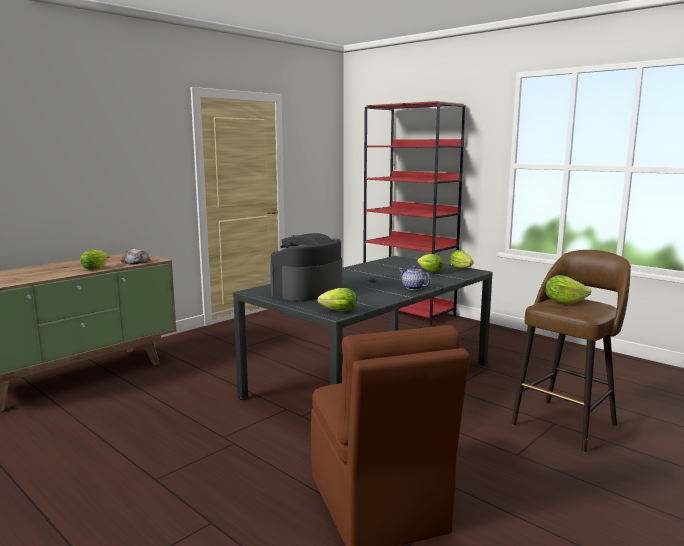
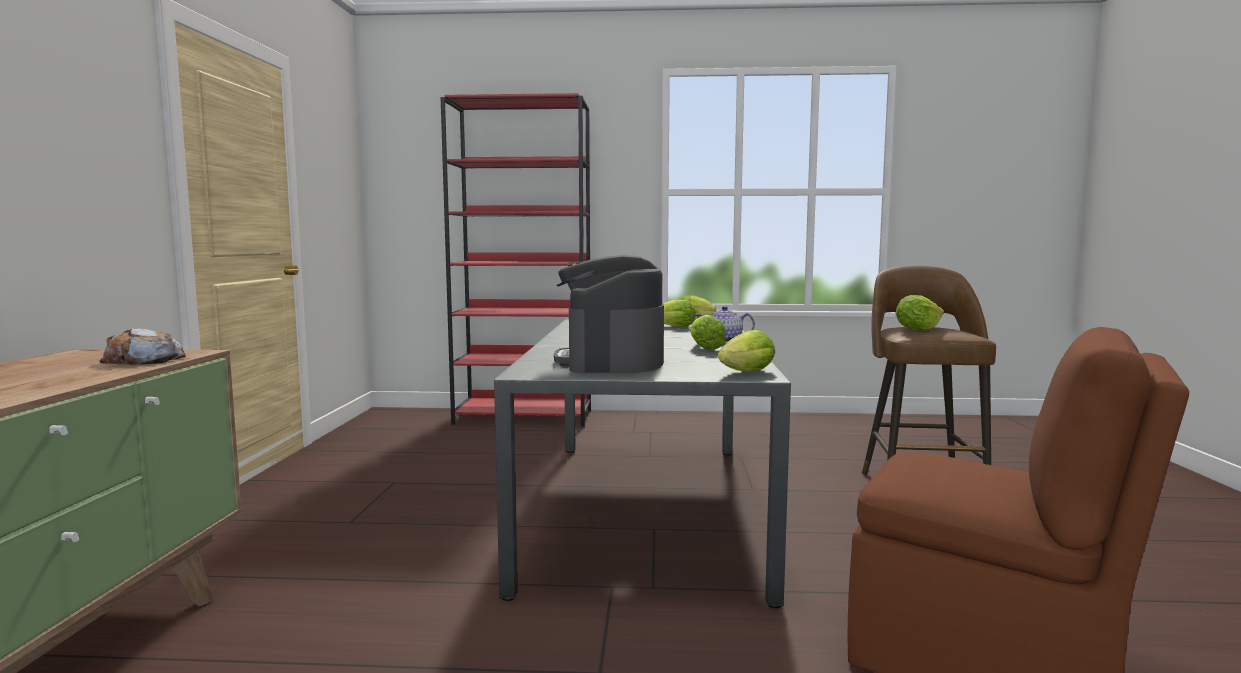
camera: 40 degrees left, 5 degrees down
(96, 268) = (66, 379): lettuce -> lettuce (704, 348)

